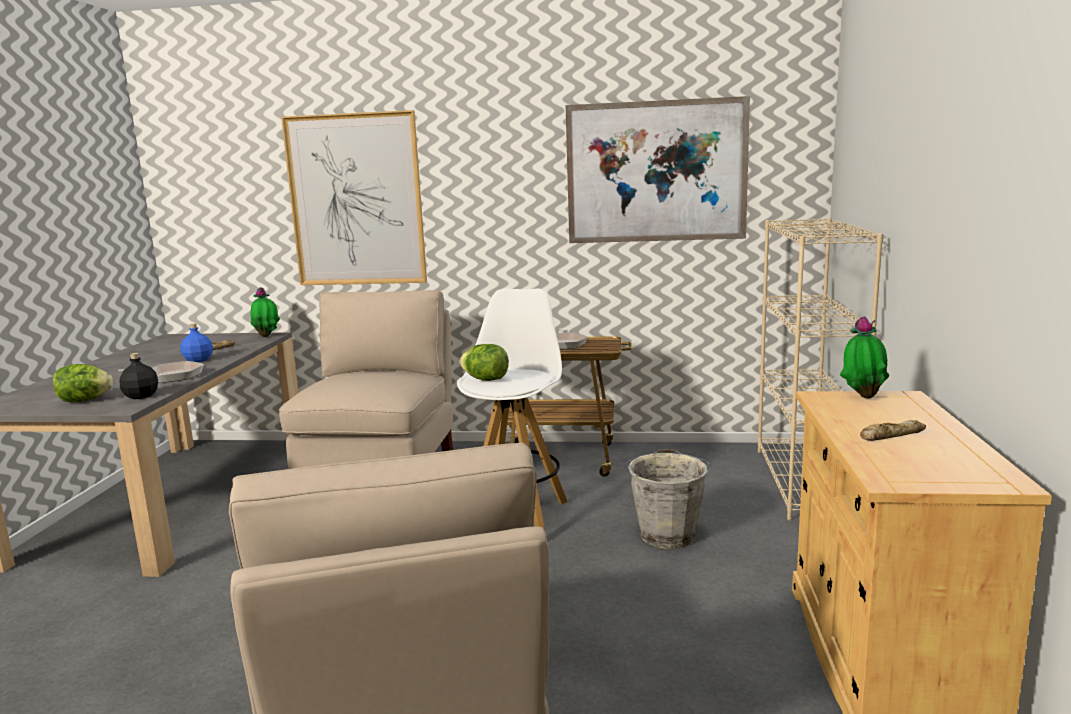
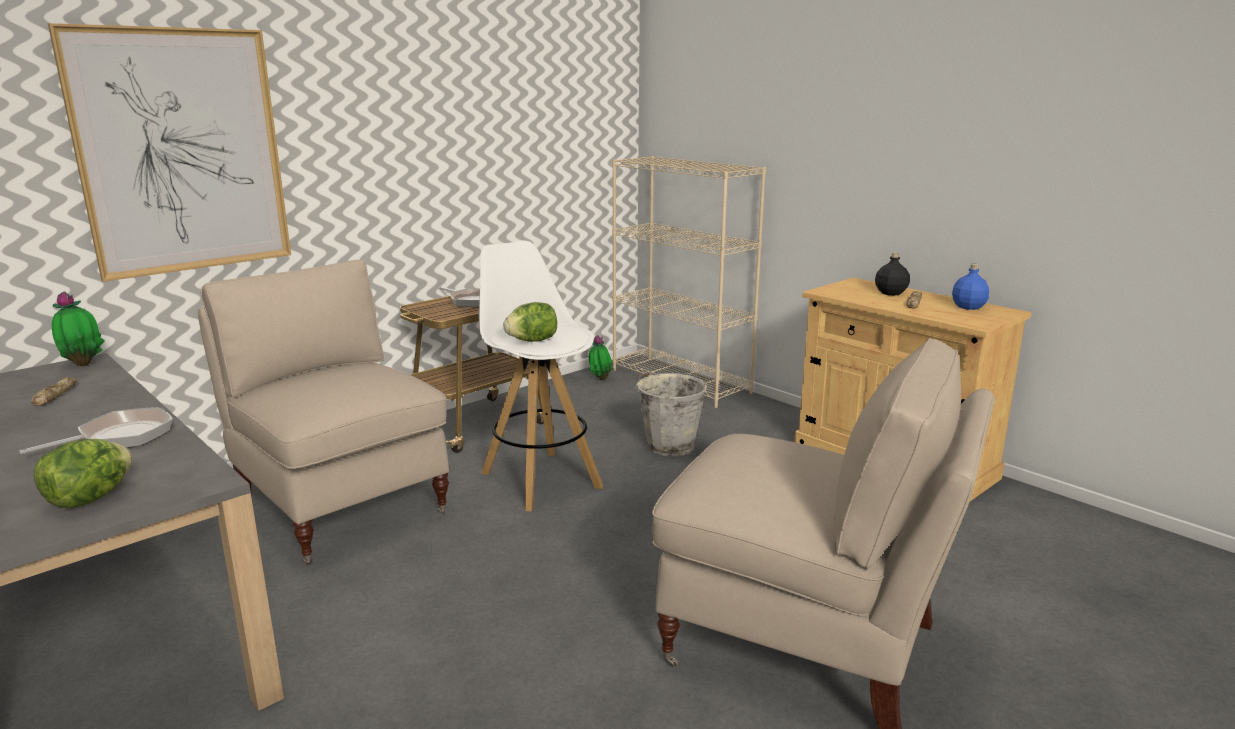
camera: 50 degrees left, 5 degrees up
(142, 396) = (173, 465): black bottle -> black bottle (891, 293)
(198, 360) = (84, 412): blue bottle -> blue bottle (968, 307)
(656, 172) = (517, 114): picture -> none
(863, 396) = (841, 286): potted plant -> potted plant (600, 379)

